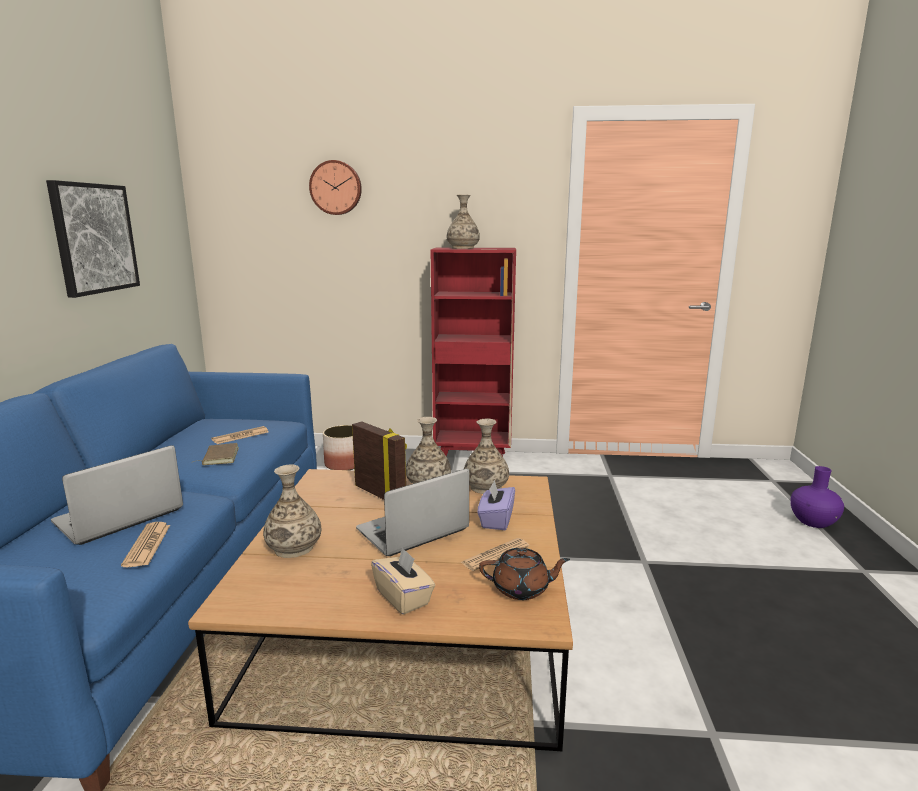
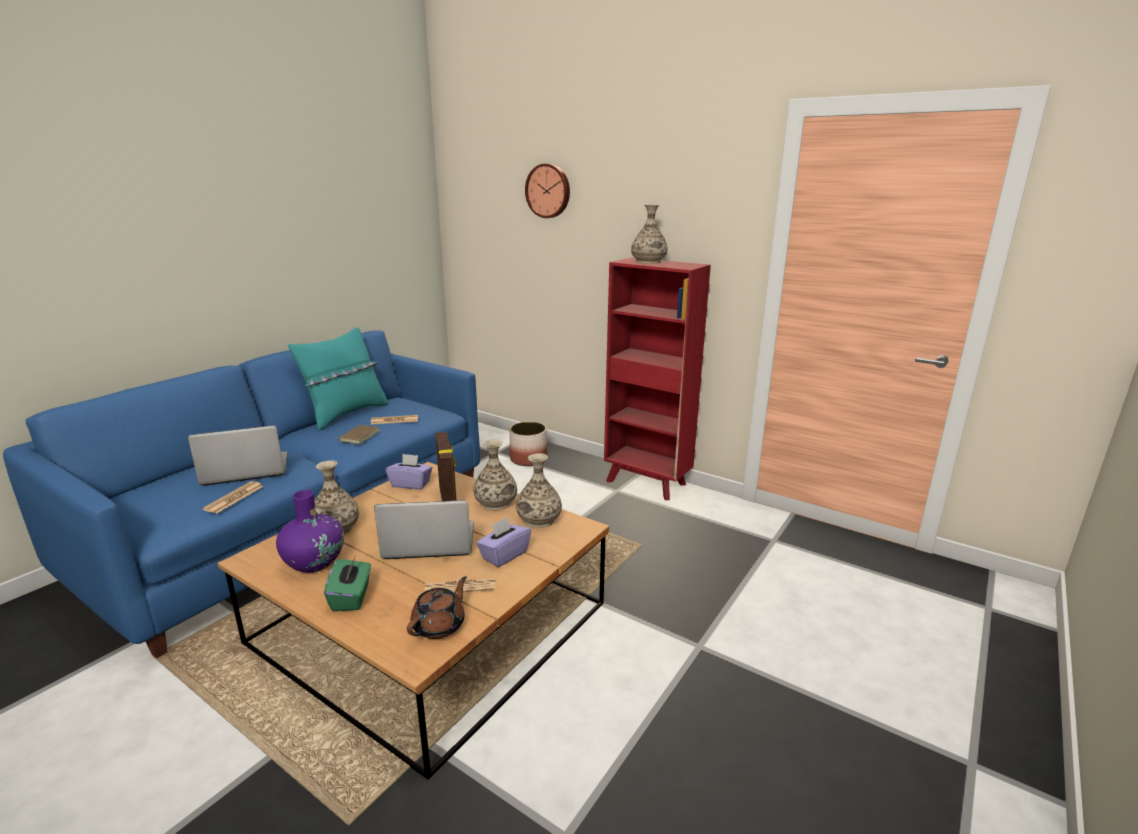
camera: 30 degrees right, 5 degrees up
(94, 238) = (328, 239): picture -> none
(168, 441) = (346, 414): none -> turquoise pillow
(319, 490) = (411, 484): none -> purple tissue box
(403, 597) = (351, 597): beige tissue box -> green tissue box
(522, 589) = (439, 625): brown teapot -> brown teapot turned 90 degrees counterclockwise
(813, 522) = (979, 678): purple vase -> purple vase (314, 562)

